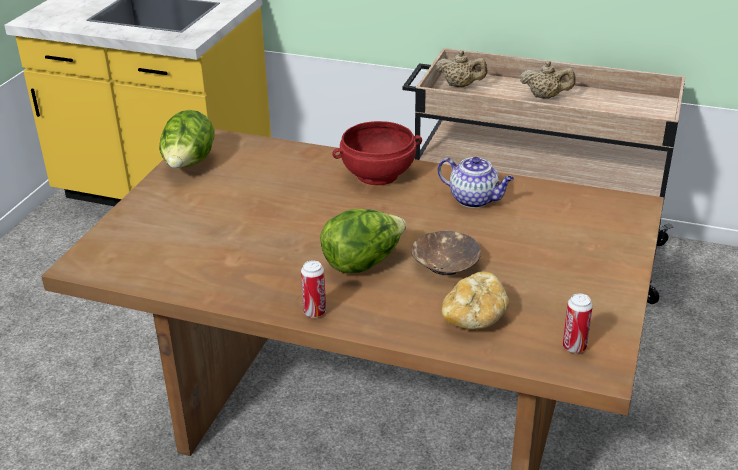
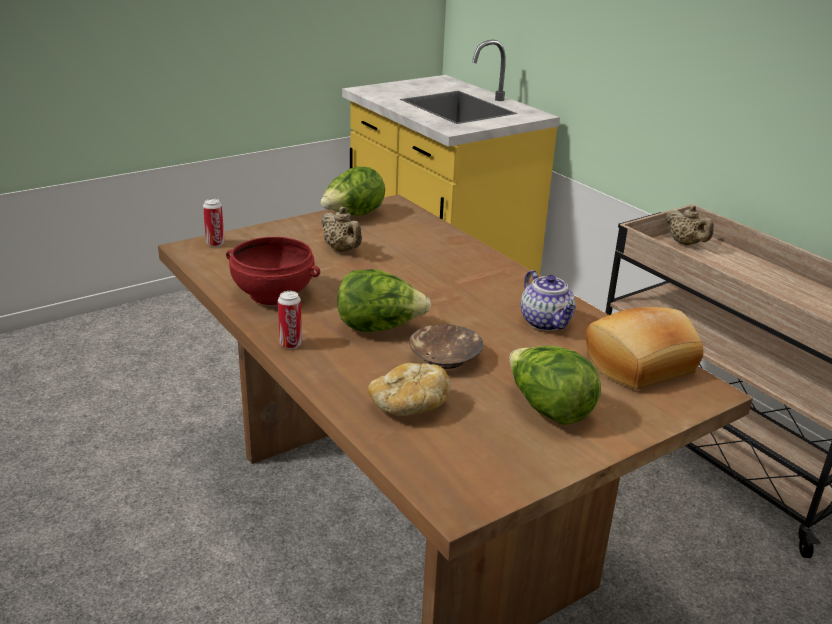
camera: 35 degrees right, 5 degrees down
(378, 175) = (488, 274): red bowl -> red bowl (272, 295)
(545, 97) = (764, 279): beige teapot -> beige teapot (342, 250)
(564, 269) = (548, 409): none -> lettuce
(574, 347) = (461, 472): can -> can (215, 244)
(576, 205) = (641, 366): none -> bread

